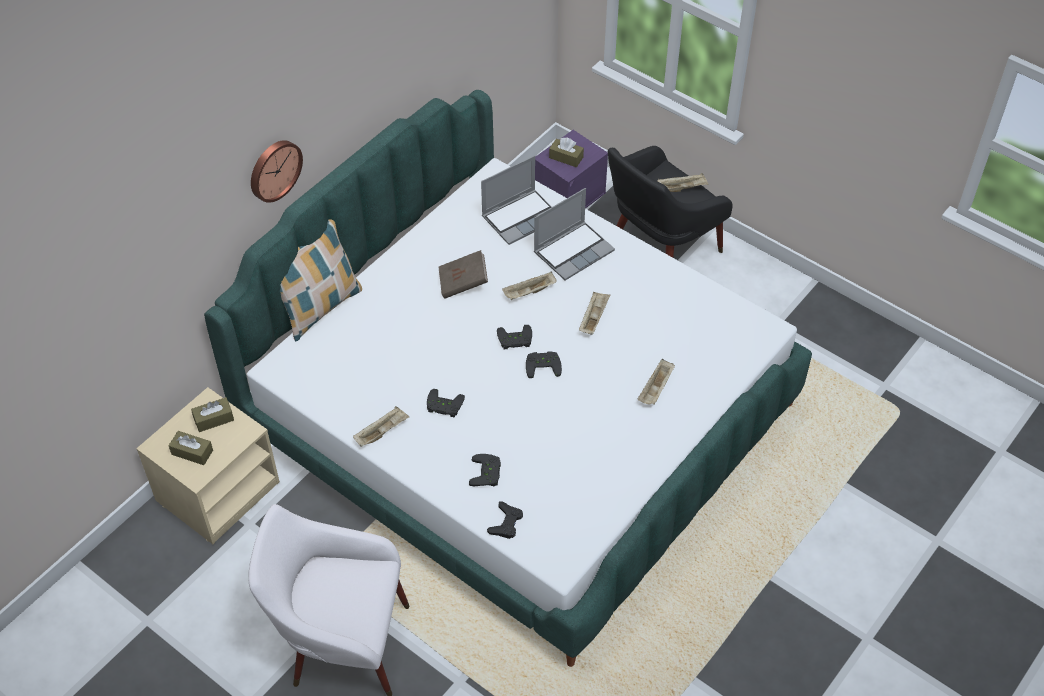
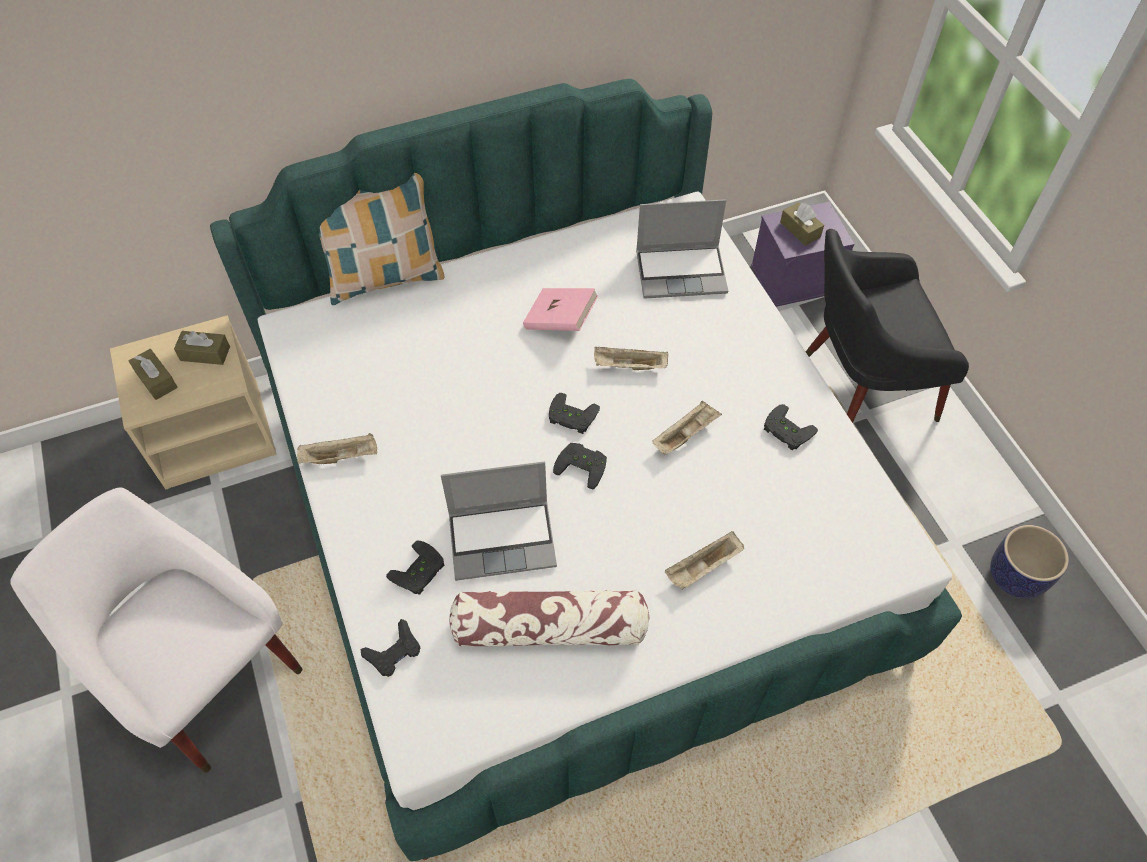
camera: 30 degrees right, 5 degrees up
(274, 169) = (342, 74): wall clock -> none
(443, 406) = (431, 460): black game controller -> black game controller (785, 431)
(463, 283) = (560, 321): brown book -> pink book
(573, 251) = (717, 339): laptop -> laptop (503, 538)
(590, 464) = (550, 628): none -> pillow
(682, 188) = (914, 321): beige tray -> none
(823, 328) = (1016, 577): none -> planter

